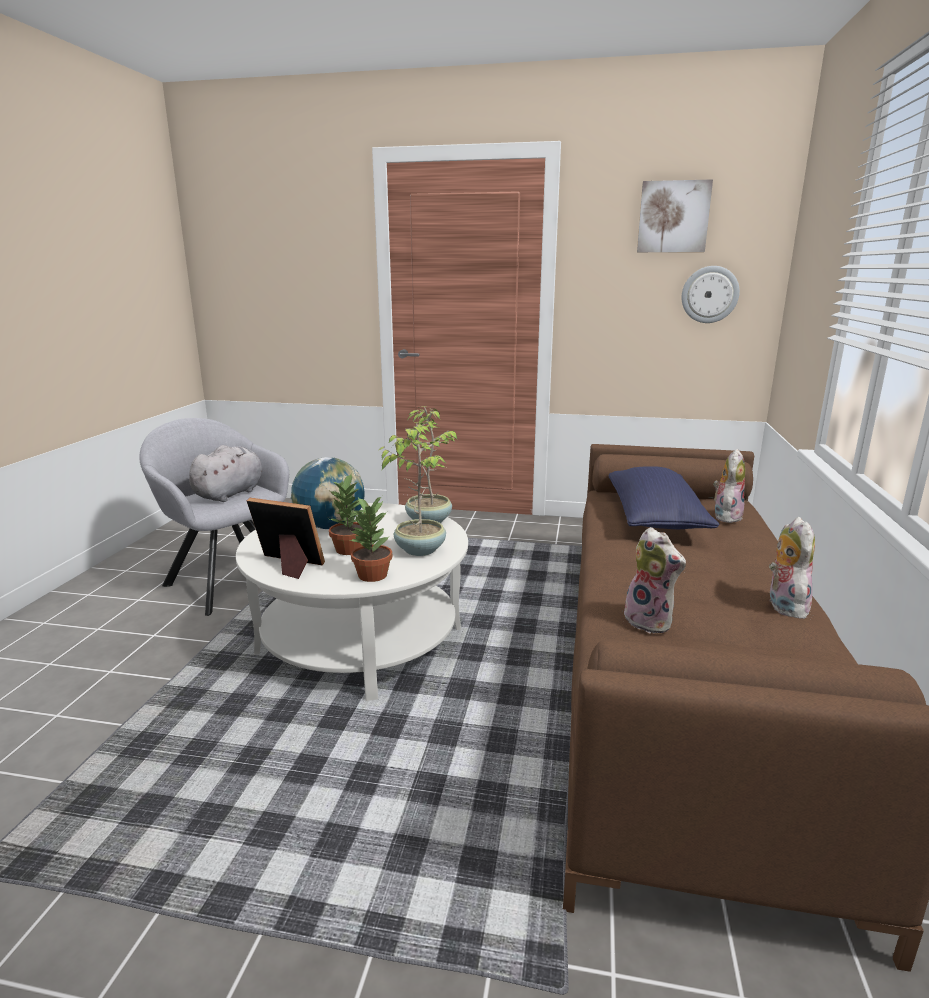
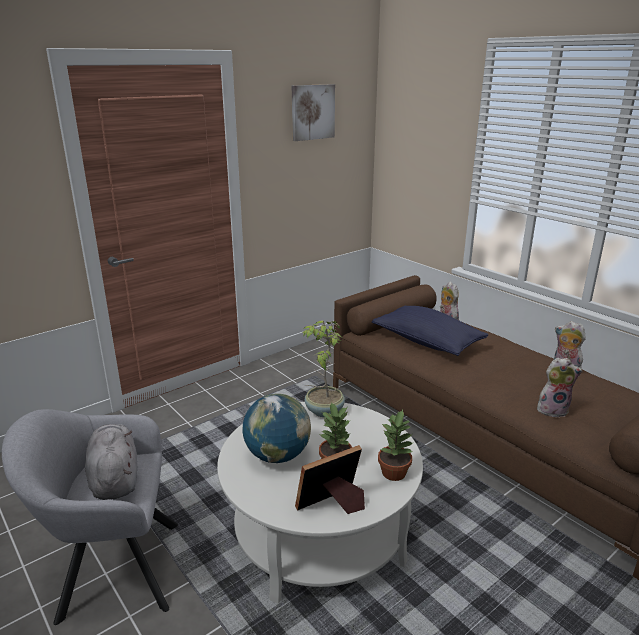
camera: 50 degrees left, 5 degrees up
(420, 549) = (371, 435): potted plant -> none
(709, 294) = (337, 167): wall clock -> none

